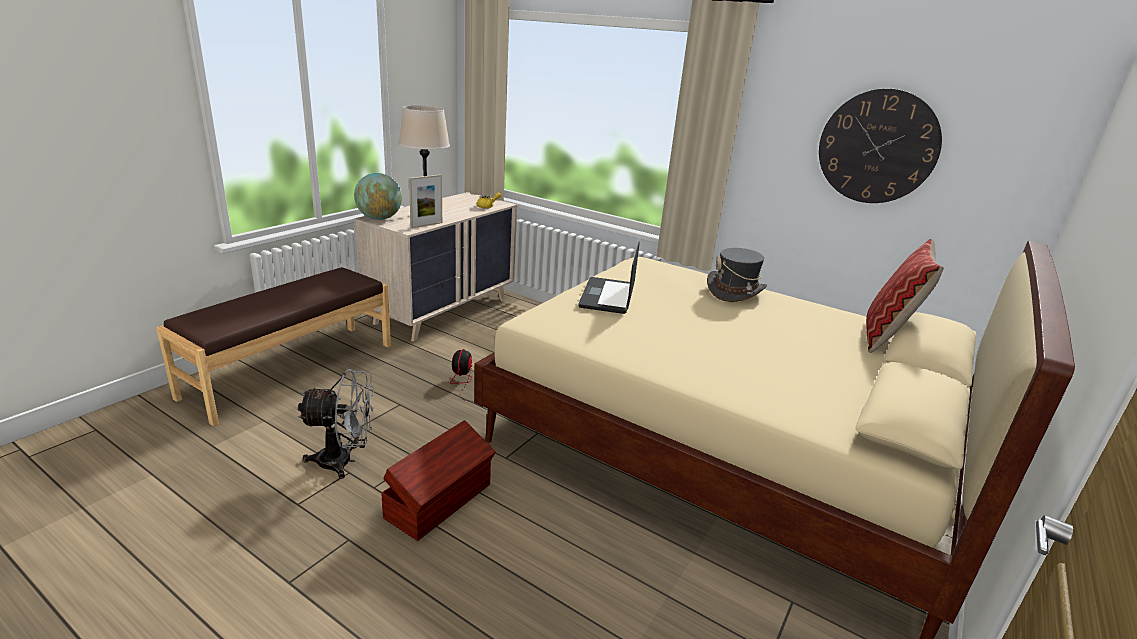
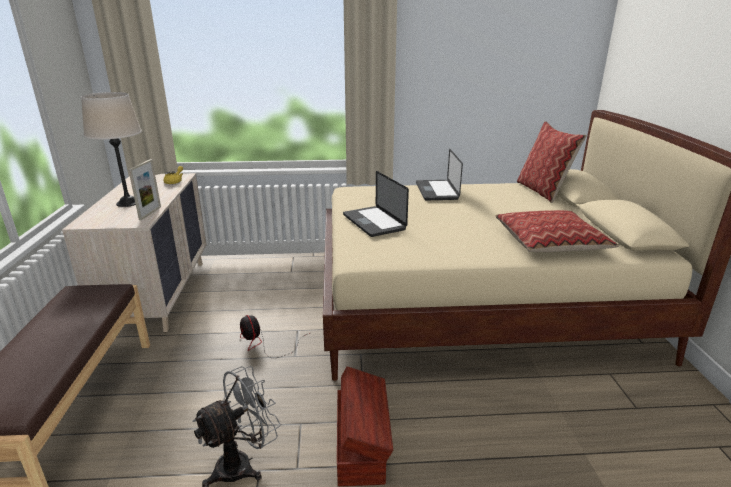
camera: 35 degrees left, 0 degrees up
(379, 218) = (91, 221): globe -> none
(735, 291) = (436, 191): grey hat -> laptop
(774, 387) = (550, 242): none -> pillow
(877, 147) = (492, 67): wall clock -> none

